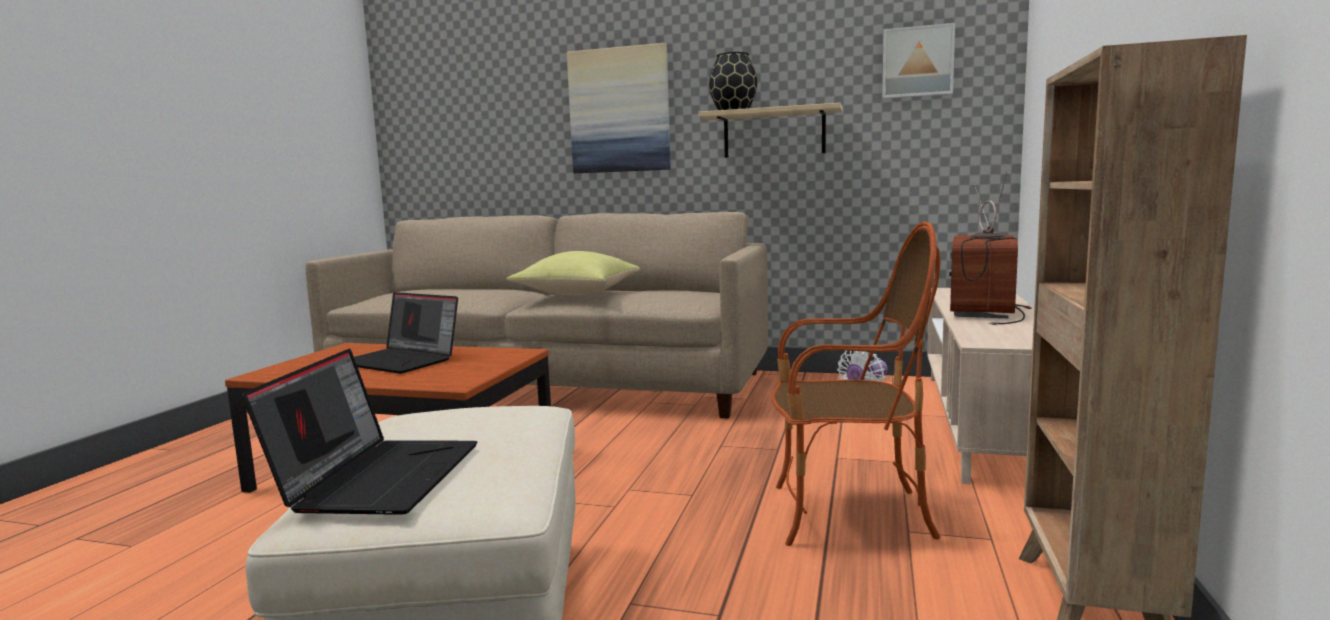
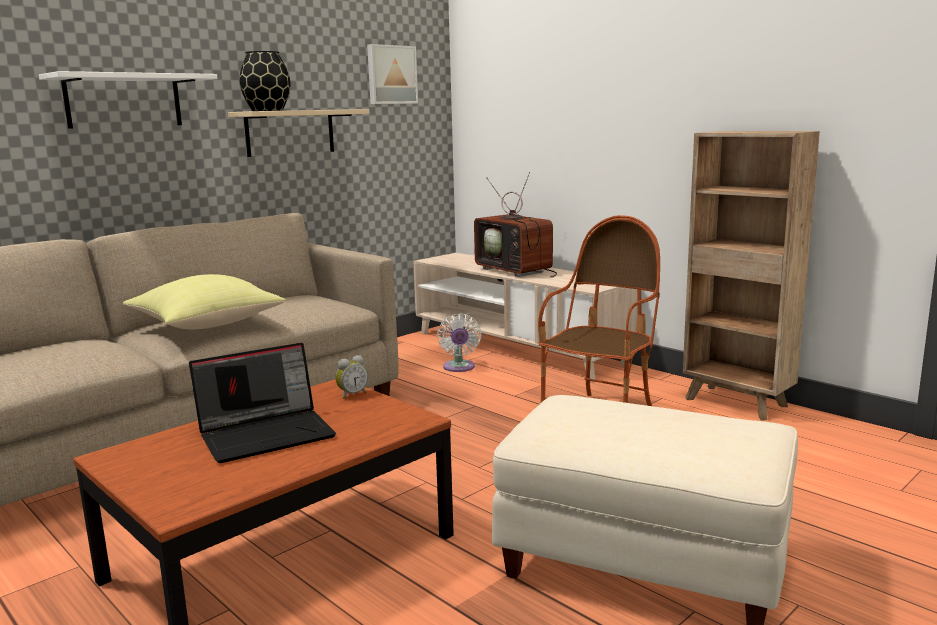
camera: 60 degrees left, 5 degrees up
(379, 476) = (696, 450): laptop -> none
(505, 359) = (352, 394): none -> alarm clock
(619, 110) = (124, 101): picture -> white shelf

